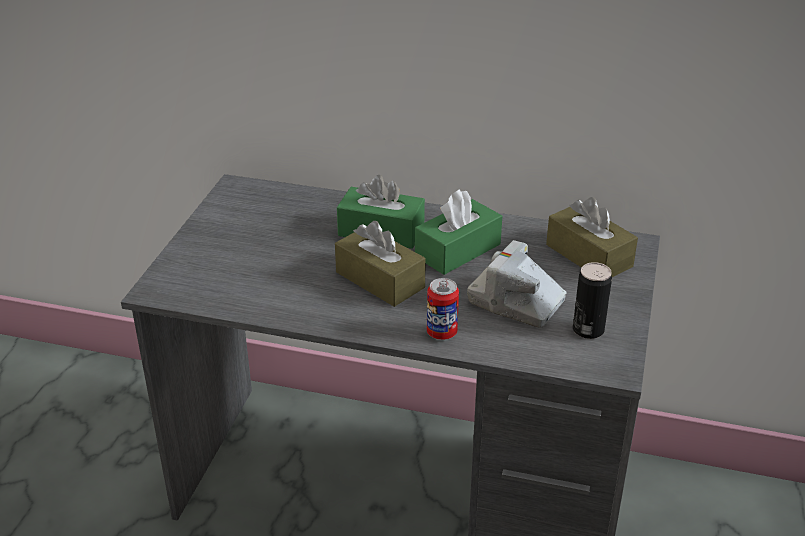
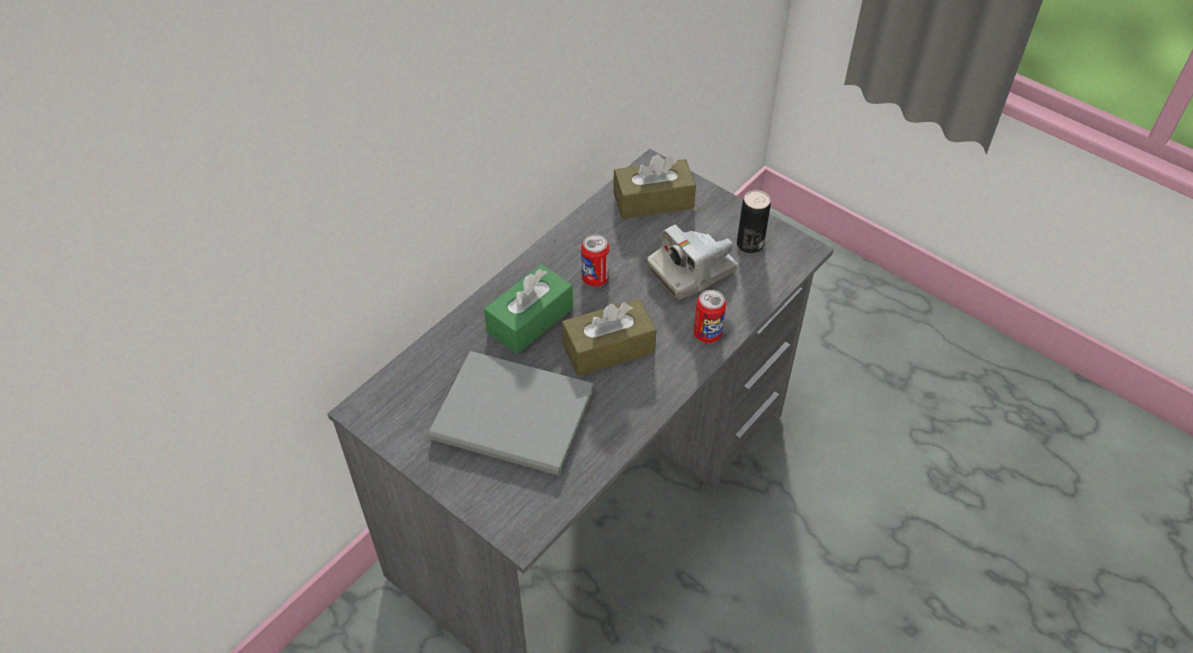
camera: 65 degrees left, 15 degrees up
(268, 255) = (516, 419): none -> grey book
(458, 250) = (595, 278): green tissue box -> can

